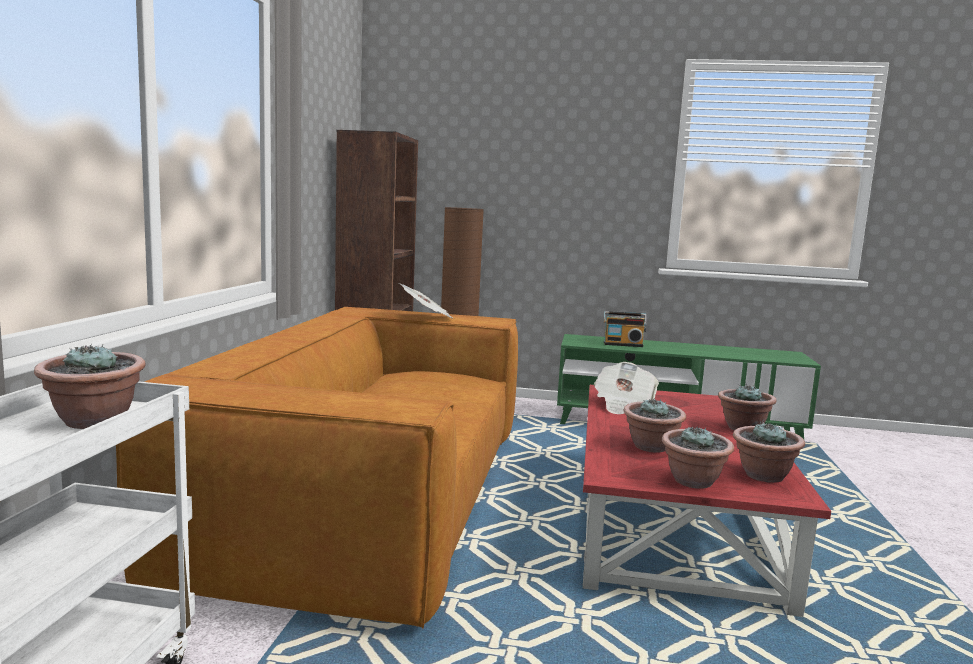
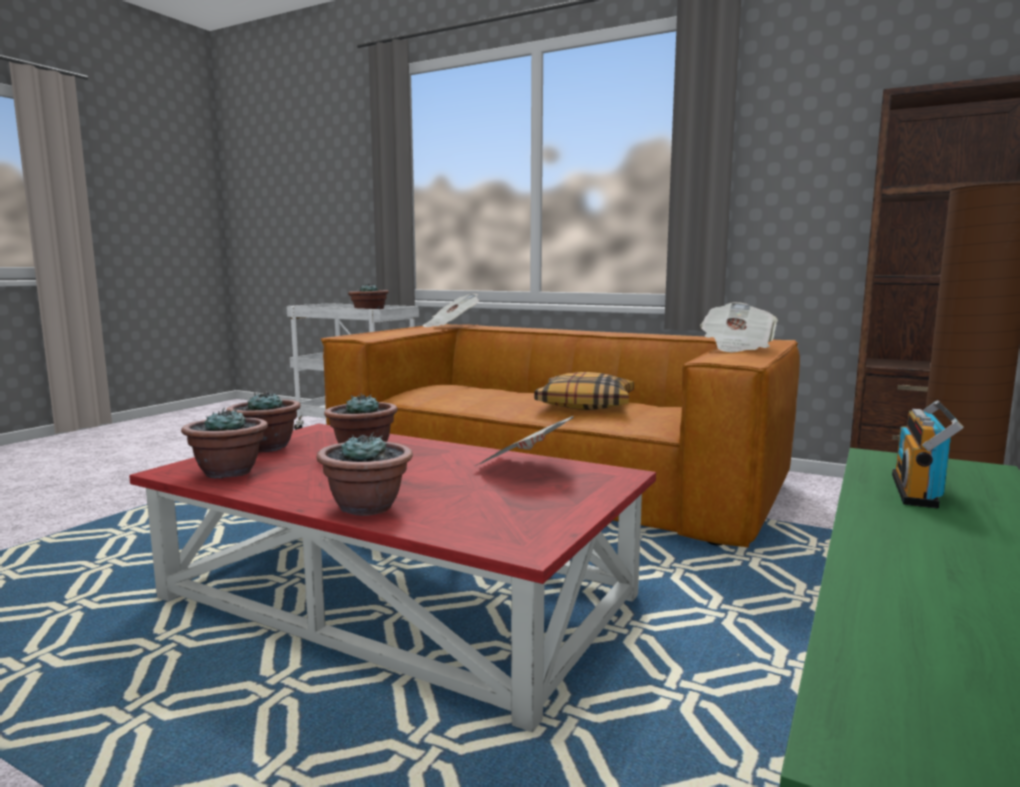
camera: 110 degrees right, 0 degrees up
(206, 382) = (451, 326): none -> newspaper
(420, 394) = (585, 404): none -> pillow

